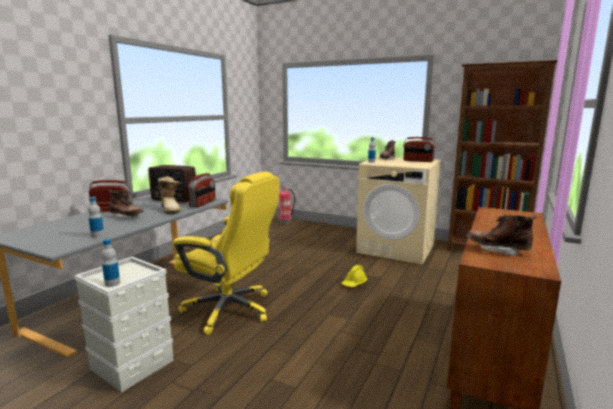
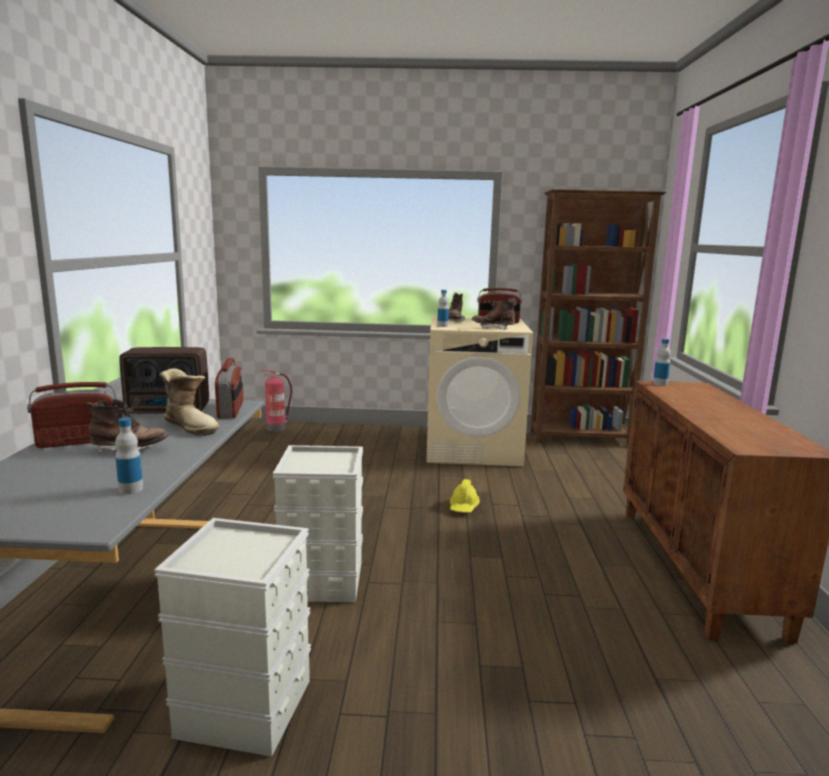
camera: 25 degrees left, 0 degrees up
(112, 283) = (242, 569): bottle -> bottle (660, 384)
(230, 310) = (323, 581): yellow office chair -> grey storage box
(497, 250) = (742, 433): brown boot -> brown boot (493, 328)

